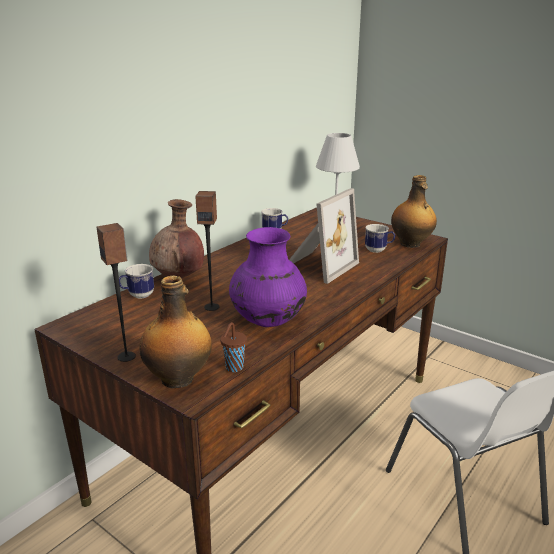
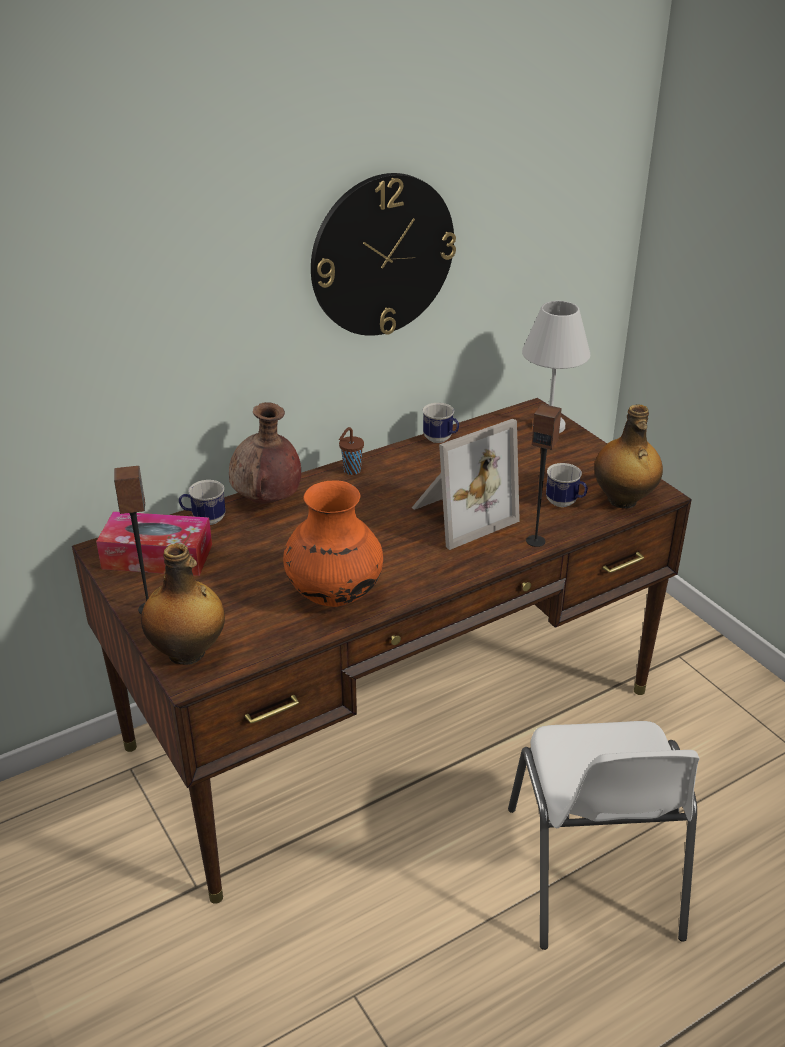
camera: 20 degrees right, 10 degrees up
(113, 323) = (157, 556): none -> tissue box
(211, 307) = (281, 557): speaker -> speaker (535, 541)
(232, 99) = (382, 255): none -> wall clock
(233, 368) = (254, 653): brown cup -> brown cup (351, 471)
(267, 321) = (334, 594): purple vase -> orange vase

